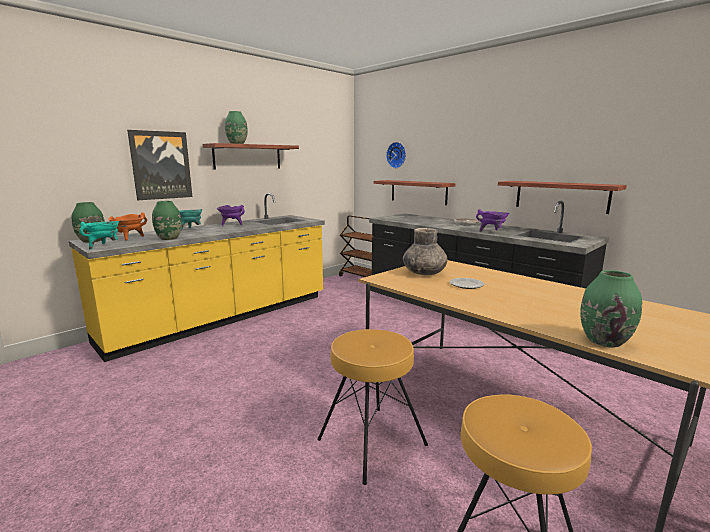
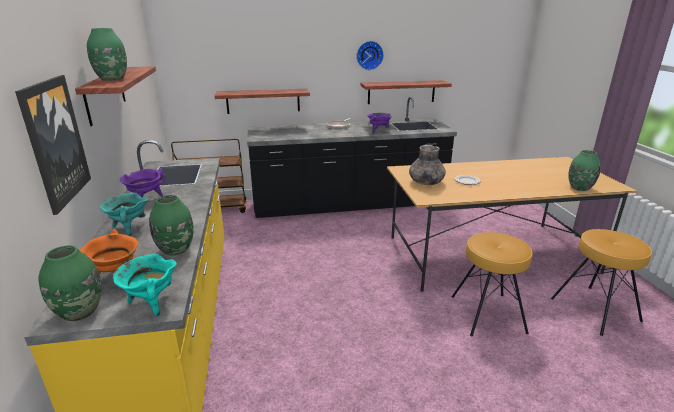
camera: 55 degrees left, 10 degrees up
(397, 155) = (227, 61): wall clock -> wall clock (369, 55)

